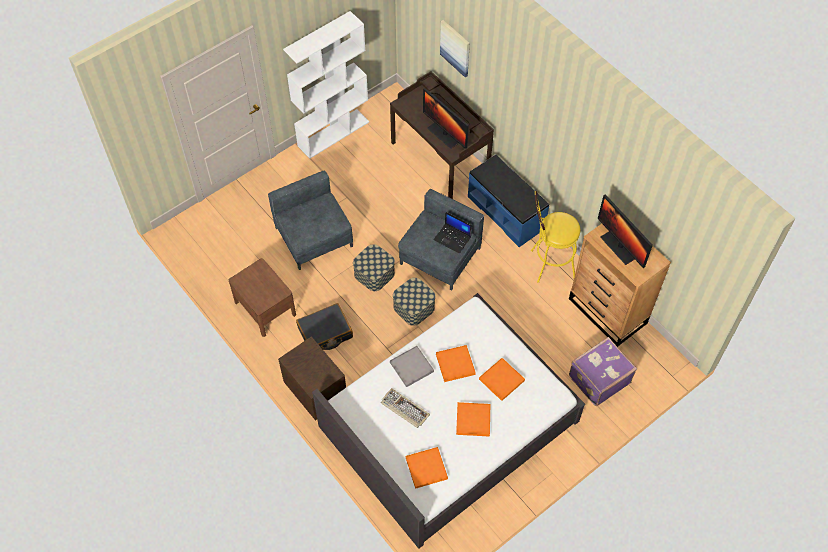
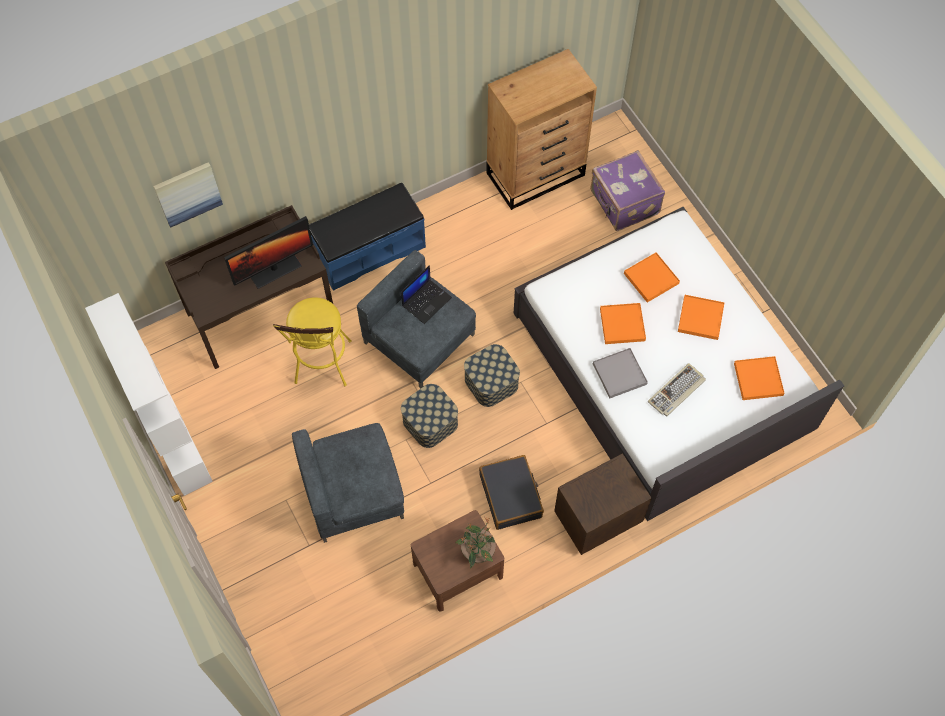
camera: 80 degrees left, 5 degrees up
(260, 298) = (477, 552): none -> potted plant
(548, 264) = (458, 220): yellow stool -> yellow stool (322, 367)
(619, 246) = (538, 91): monitor -> none

